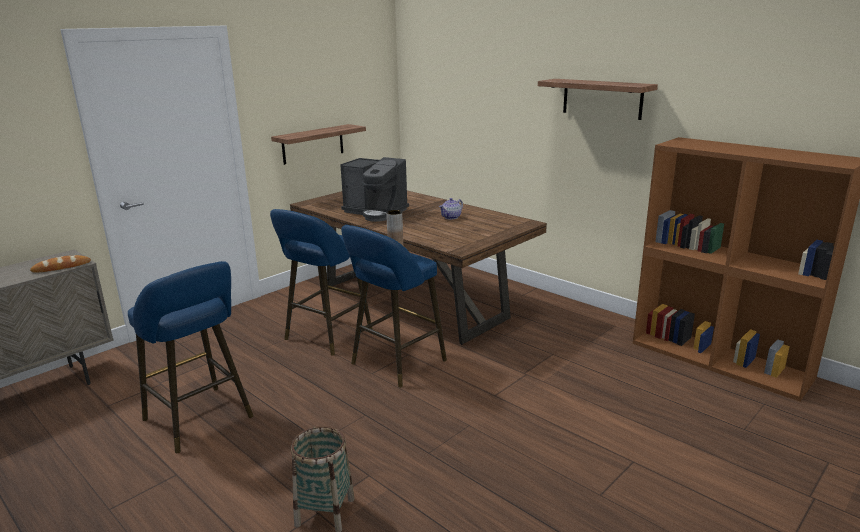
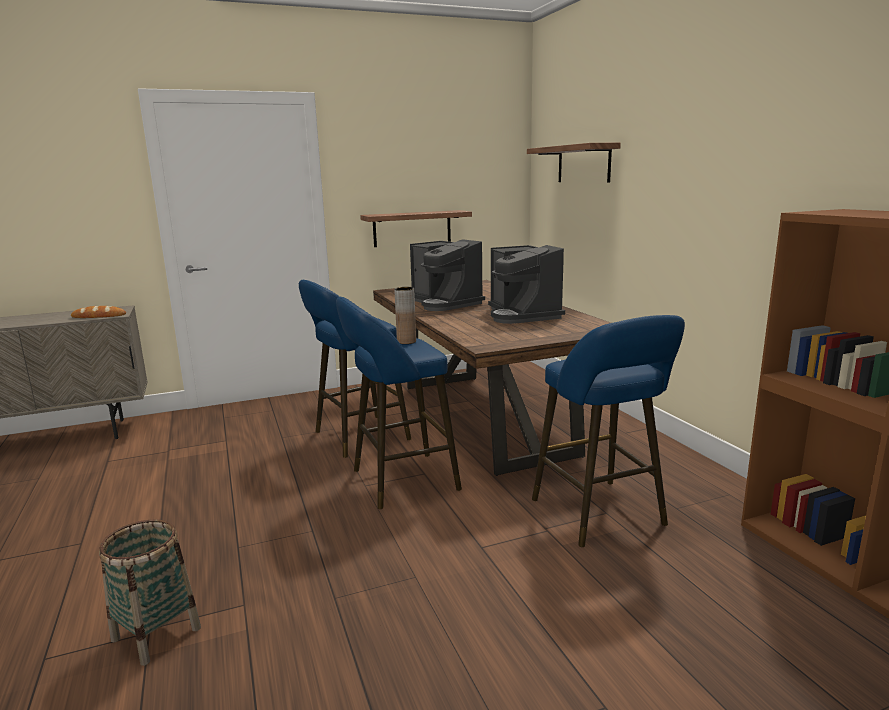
camera: 25 degrees right, 5 degrees down
(201, 421) = (160, 495): blue stool -> blue stool (601, 515)
(451, 217) = (522, 315): teapot -> coffee machine
(602, 98) = (739, 161): shelf -> shelf (583, 164)

